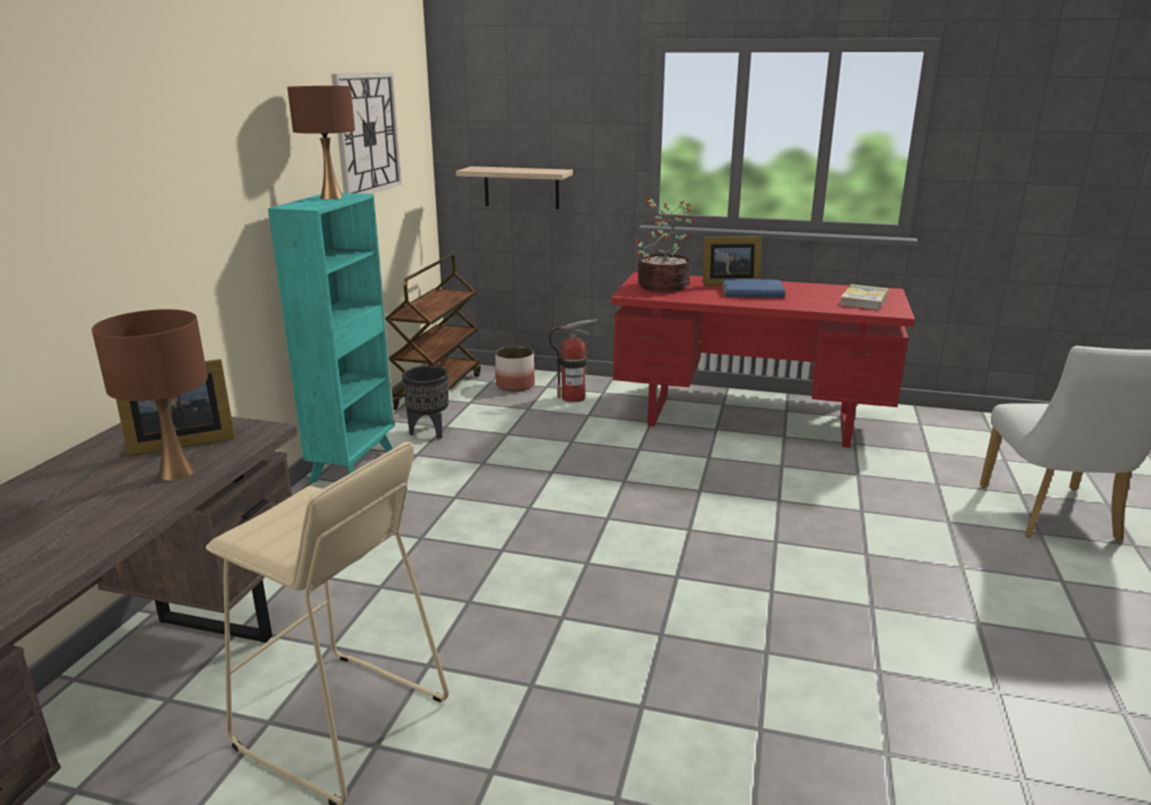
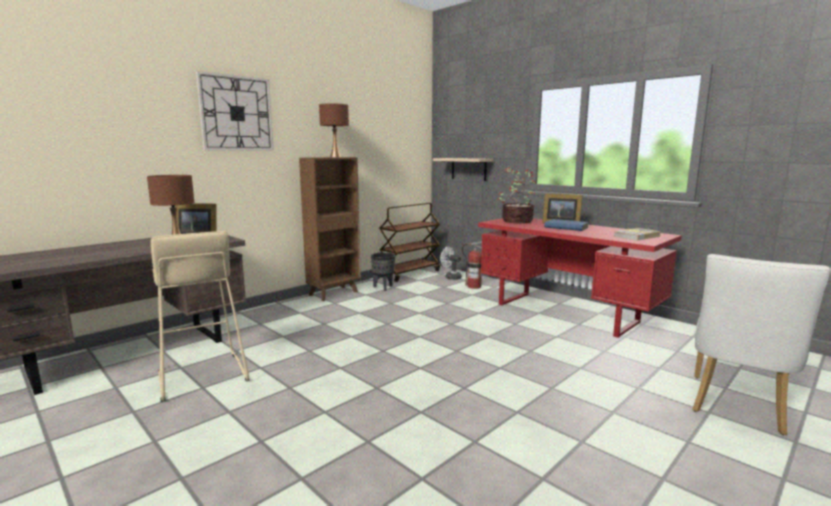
camera: 30 degrees right, 10 degrees down
(355, 465) = (334, 293): turquoise bookcase -> brown bookcase
(367, 134) = (379, 135): wall clock -> wall clock (236, 113)
(515, 385) = (451, 277): planter -> white fan

